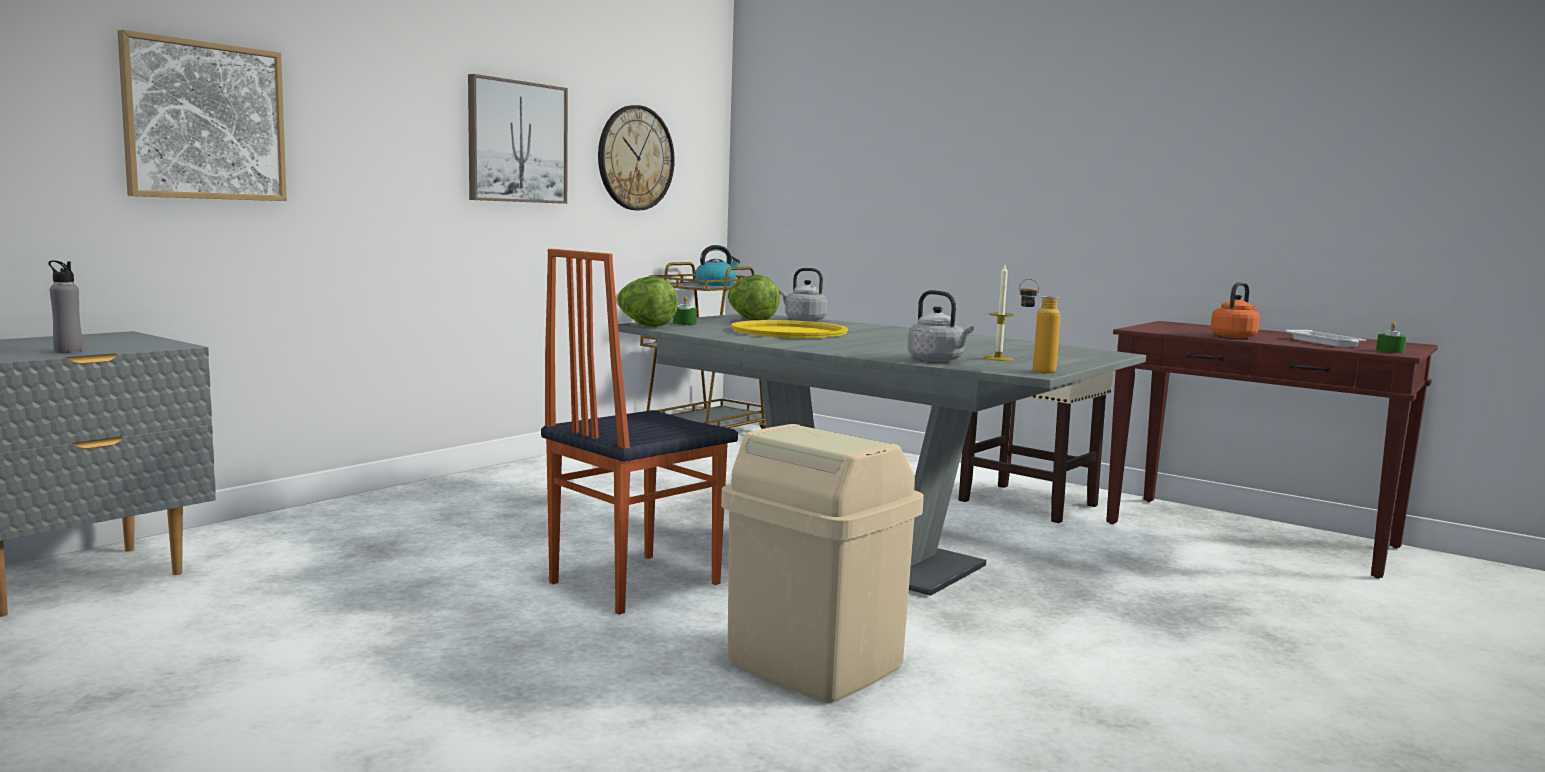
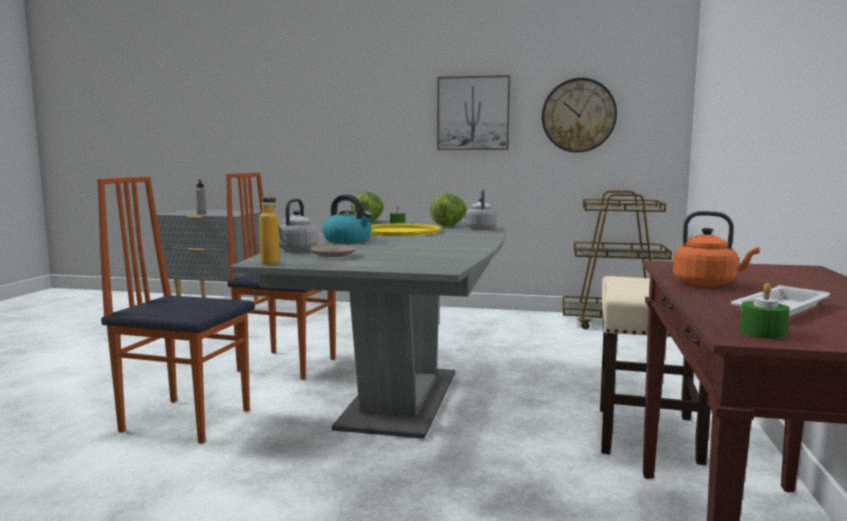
camera: 65 degrees right, 0 degrees up
(204, 121) = (298, 119): picture -> none
(716, 284) = (630, 207): kettle -> kettle (348, 241)
(813, 664) = (186, 419): beige trash can -> chair
(998, 358) = (333, 255): candle -> beige plate

